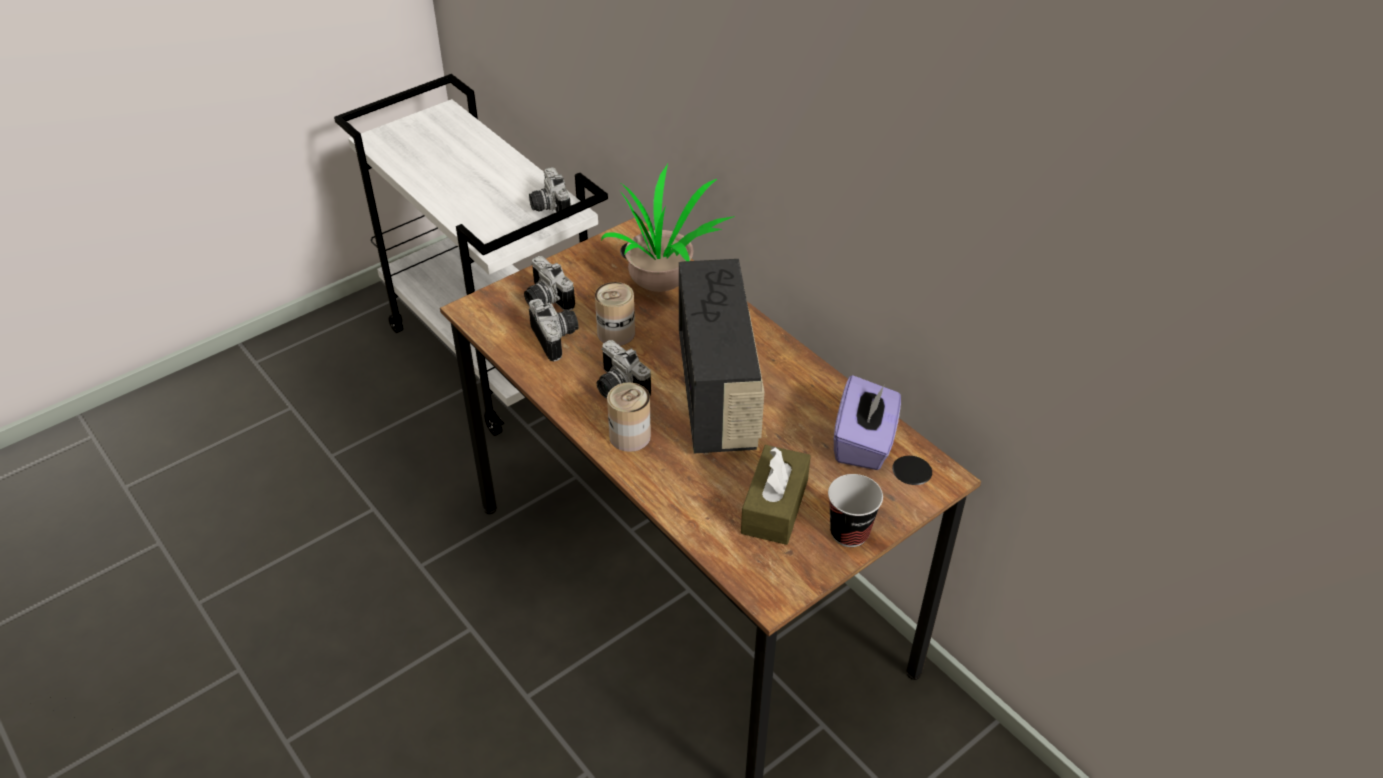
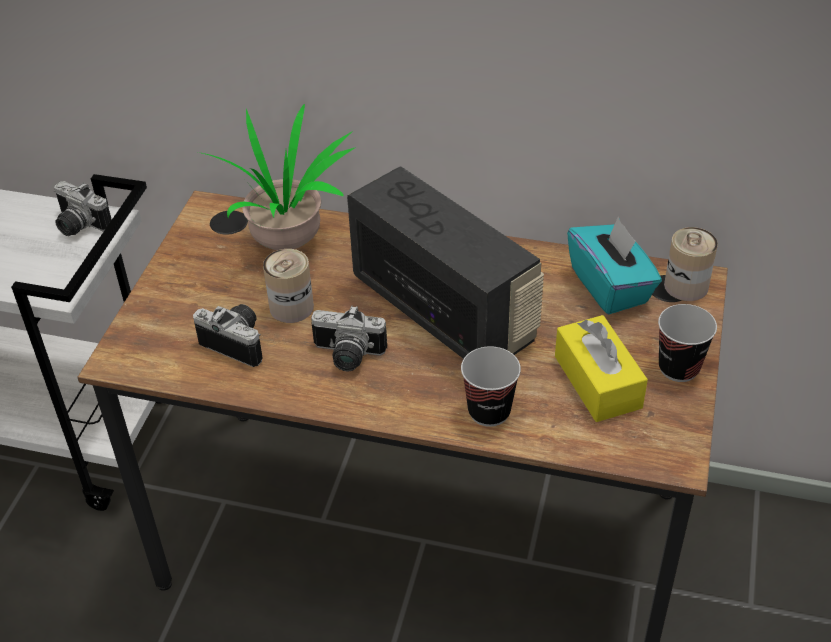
camera: 35 degrees left, 0 degrees up
(544, 300) = (185, 312): camera -> none
(630, 436) = (407, 394): can -> can (686, 286)
(673, 481) = (489, 411): none -> cup
(774, 506) = (597, 382): brown tissue box -> yellow tissue box
(864, 443) = (610, 286): purple tissue box -> turquoise tissue box

